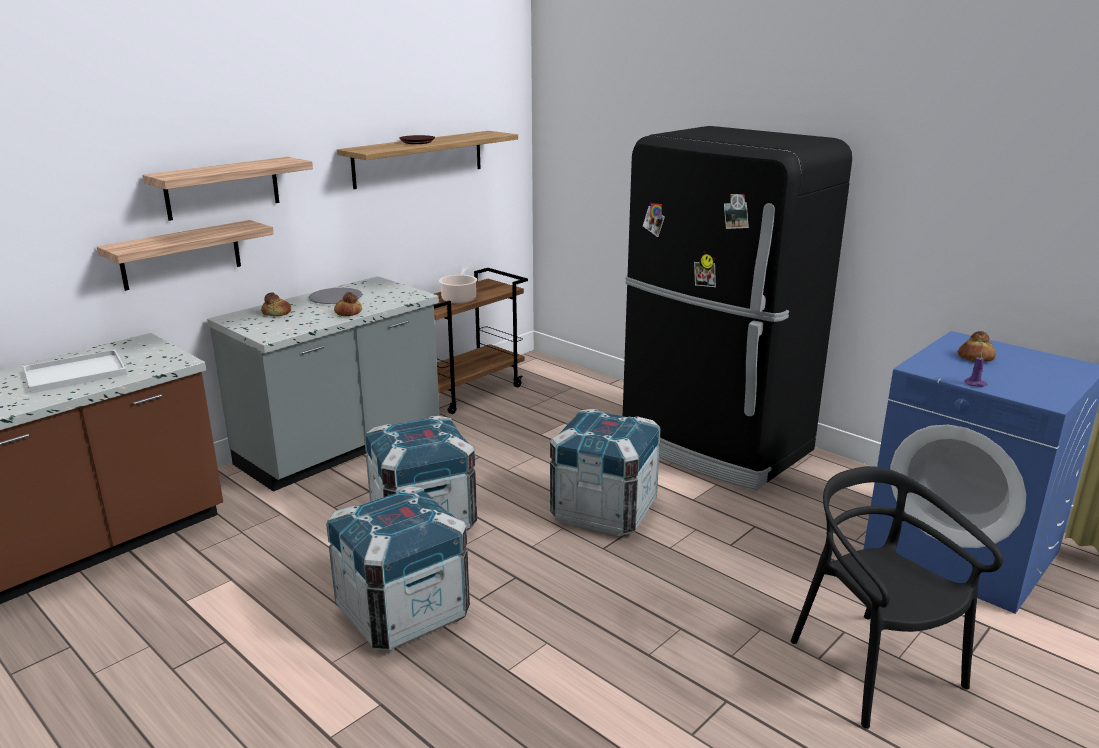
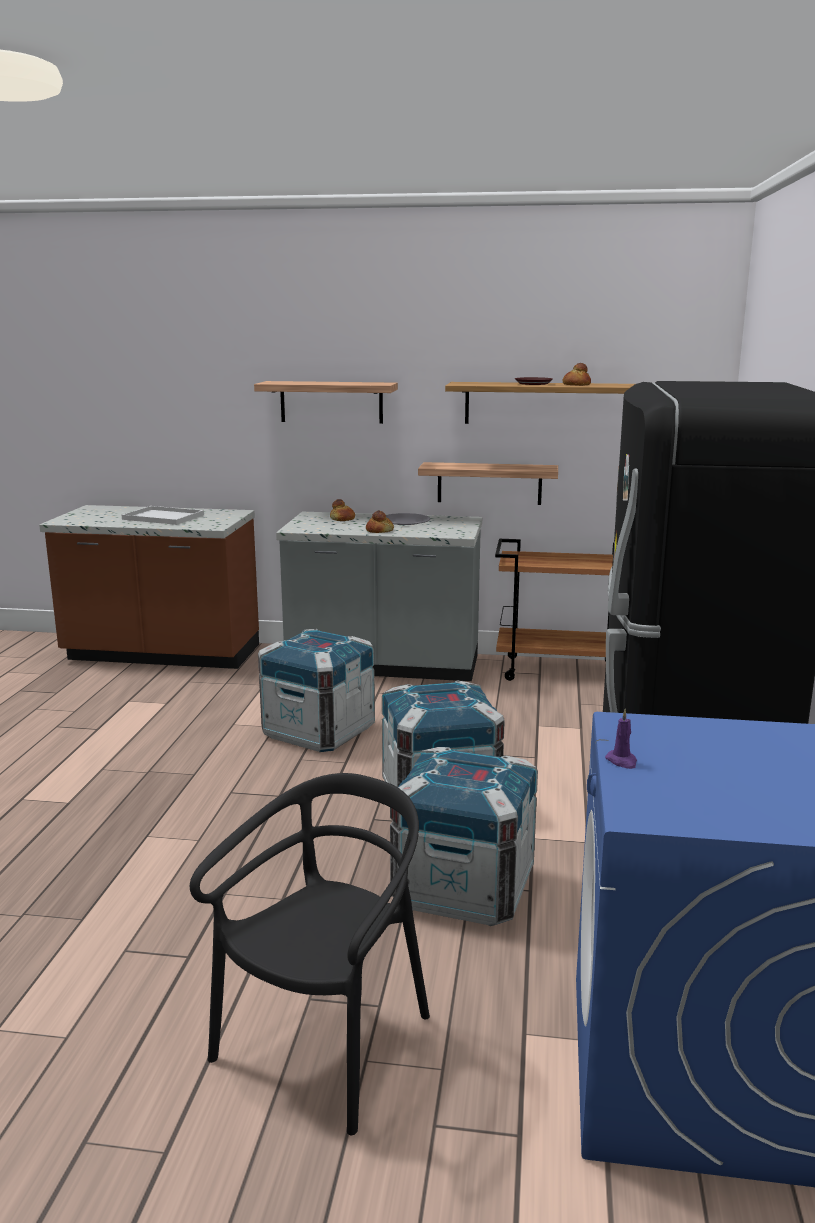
camera: 55 degrees right, 5 degrees down
(181, 255) = (288, 452): shelf -> shelf (489, 483)
(403, 612) = (184, 770): crate -> crate (463, 889)
(459, 298) = (553, 561): cooking pot -> none
(976, 358) = (738, 751): bread -> bread (576, 385)

